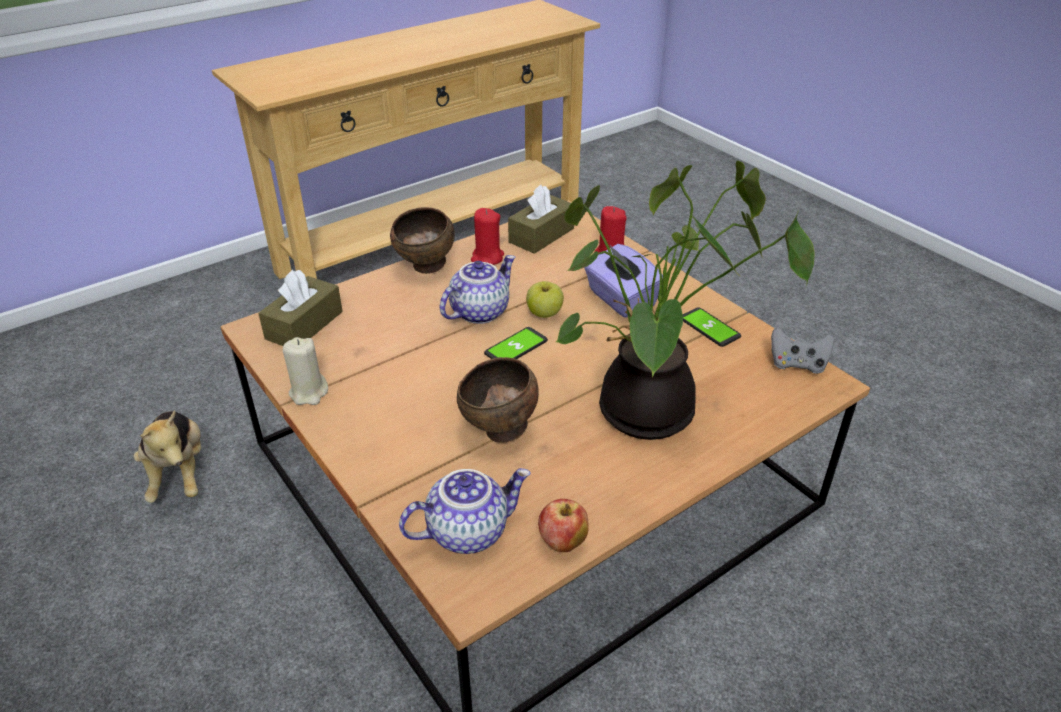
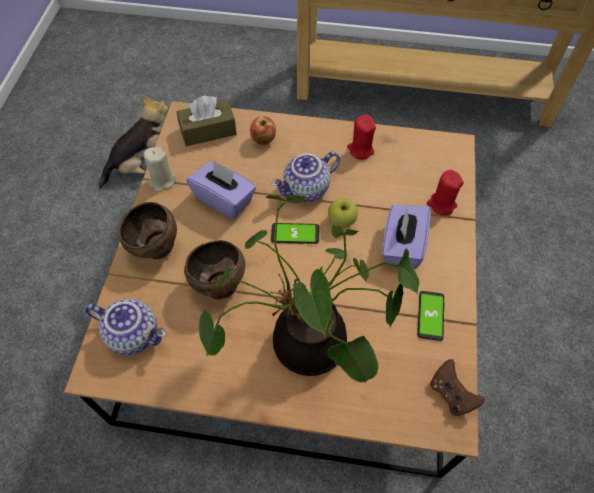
camera: 45 degrees right, 20 degrees up
(179, 474) = (143, 164): plush toy -> plush toy turned 150 degrees counterclockwise
(405, 365) = (224, 199): none -> purple tissue box
(426, 268) = (316, 133): brown bowl -> brown bowl (156, 249)
(479, 311) = (306, 190): teapot -> teapot turned 150 degrees clockwise
(541, 235) = (416, 154): brown tissue box -> none
(562, 542) = (165, 384): apple -> apple (263, 140)
(797, 364) = (451, 394): grey game controller -> brown game controller

